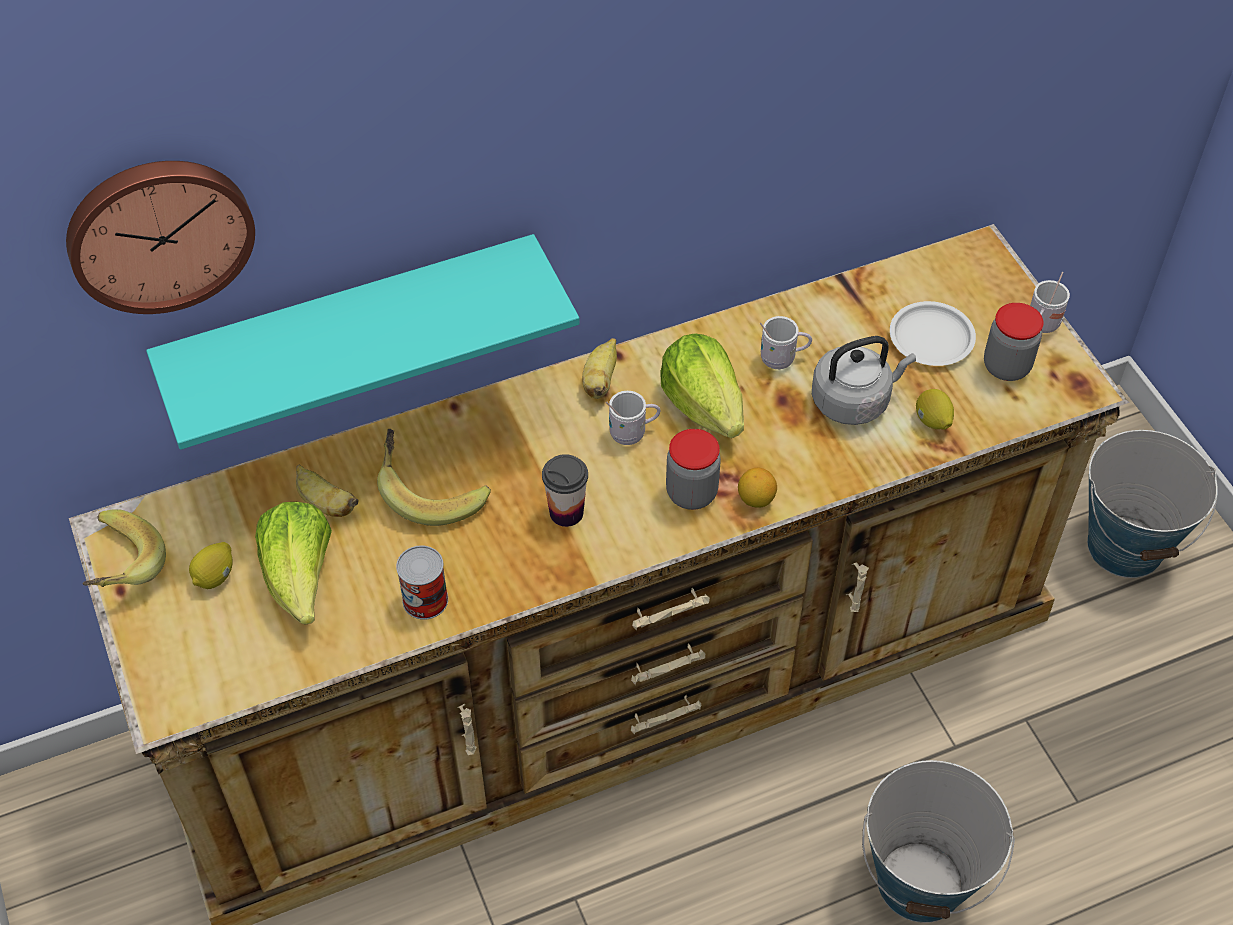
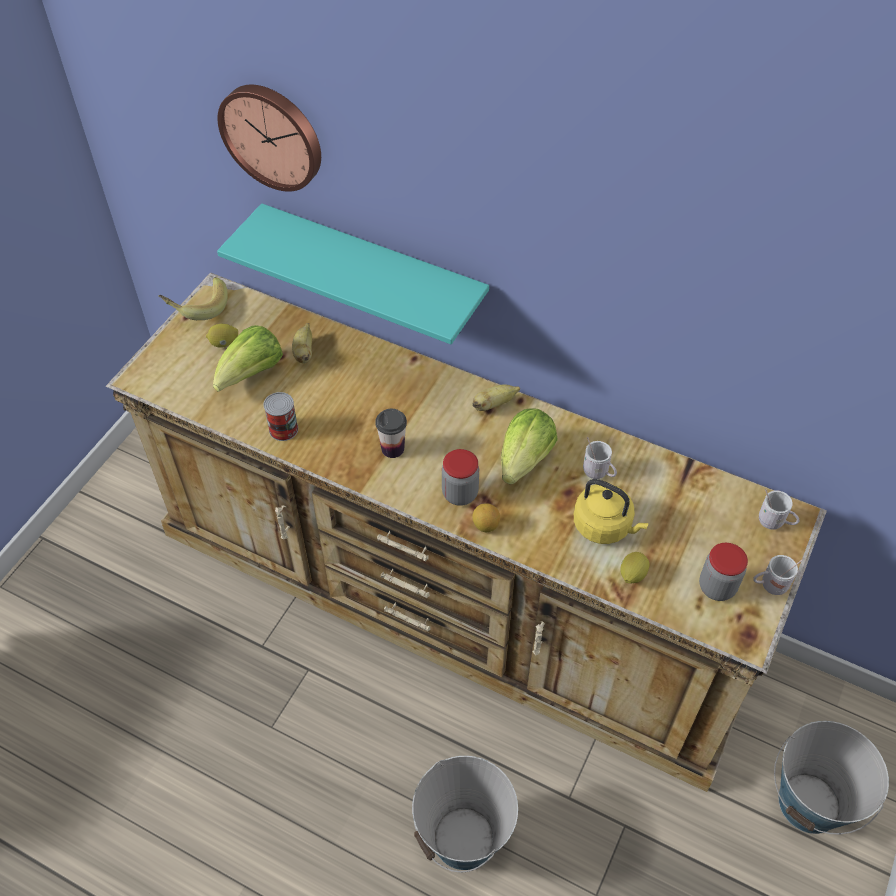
camera: 50 degrees right, 0 degrees up
(431, 491) = (351, 386): banana -> none
(633, 432) = (474, 441): white mug -> white mug (774, 522)
(854, 400) = (605, 526): grey kettle -> yellow kettle
(931, 338) = (695, 534): white plate -> none

